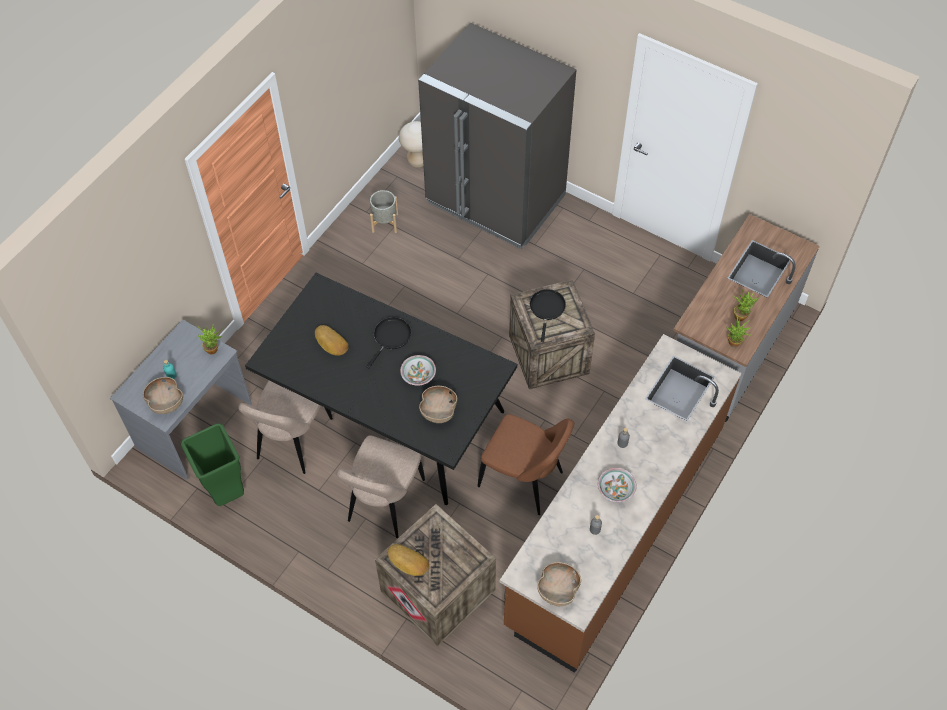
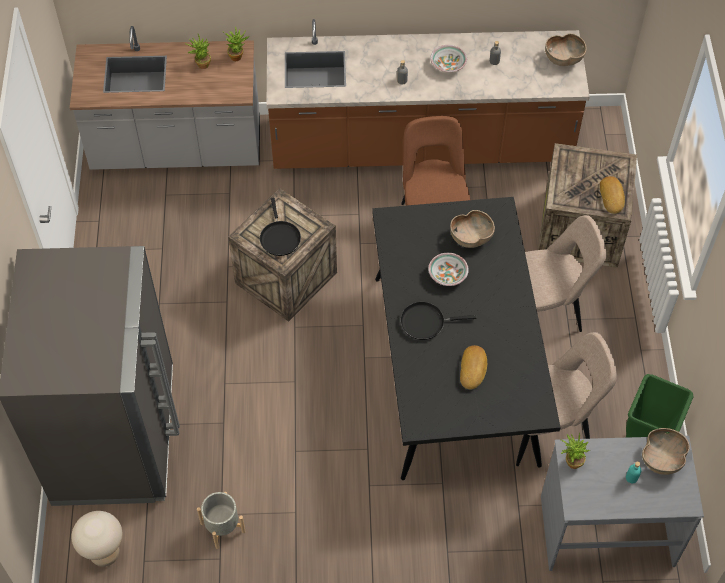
camera: 125 degrees left, 0 degrees up
(547, 309) = (279, 237): black frying pan -> black frying pan turned 75 degrees counterclockwise

